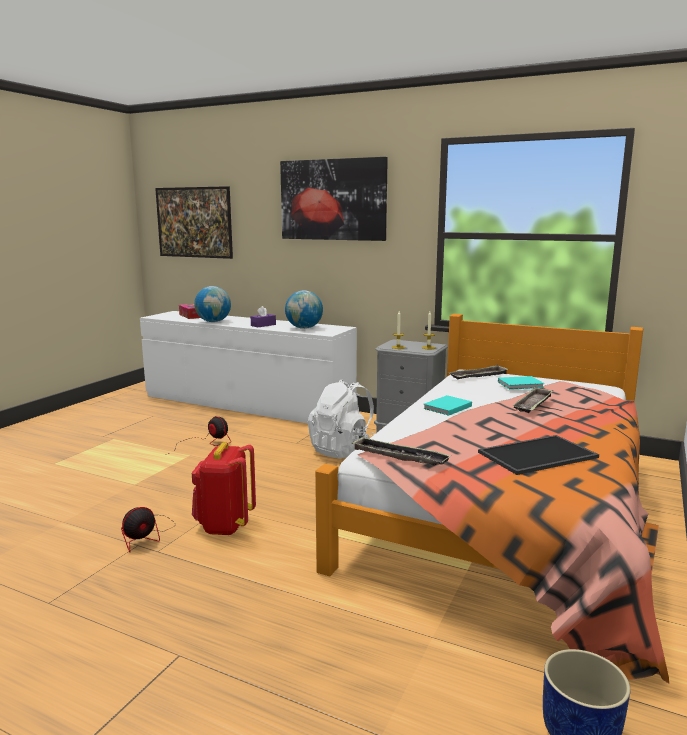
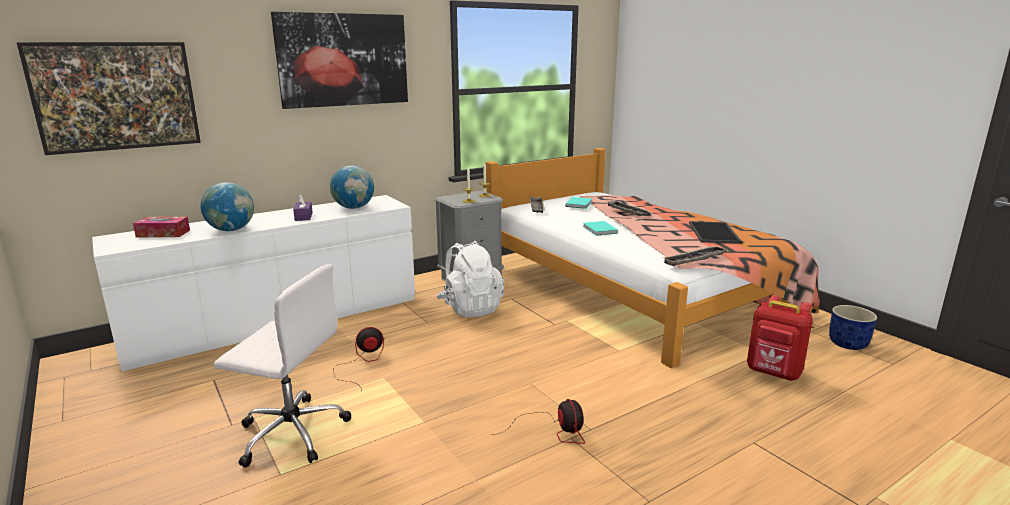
camera: 60 degrees left, 5 degrees up
(101, 452) = (291, 432): none -> white office chair
(225, 526) = (569, 389): red backpack -> red backpack (773, 373)

